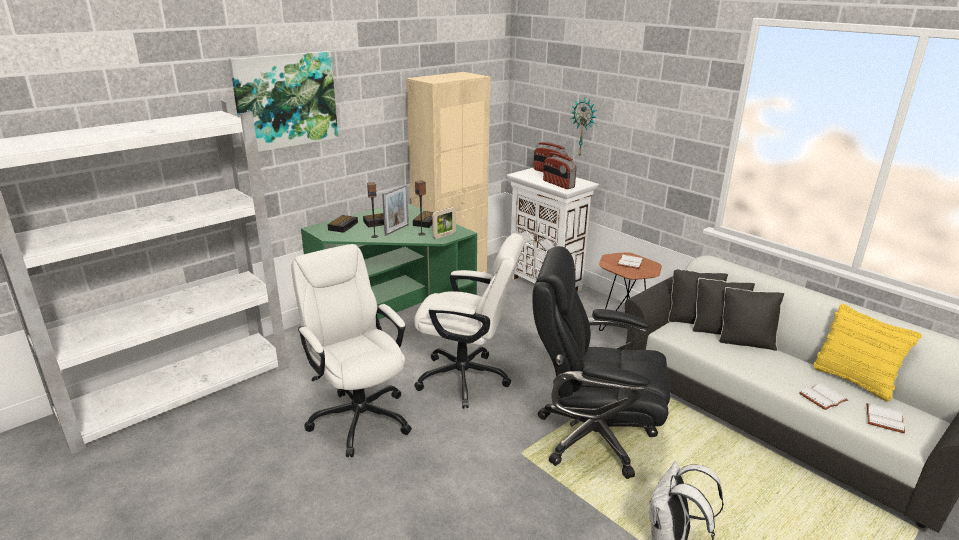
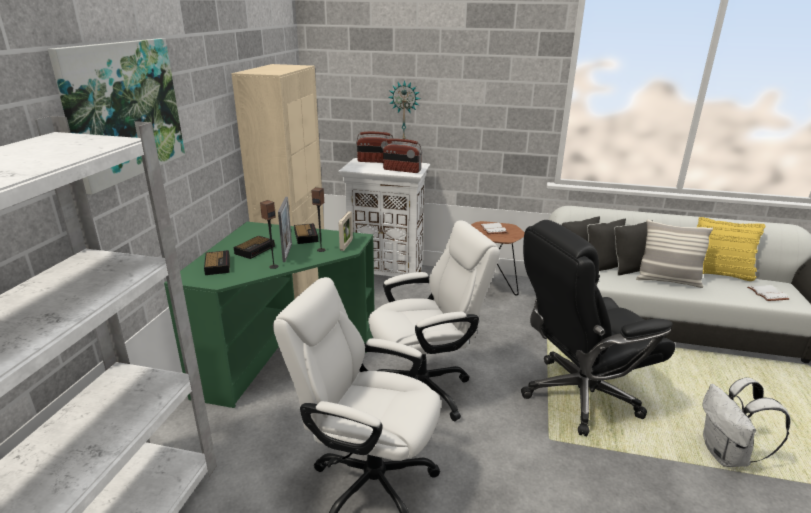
camera: 35 degrees left, 0 degrees up
(771, 365) = (667, 280): none -> pillow
(823, 398) = (724, 293): white book -> none

